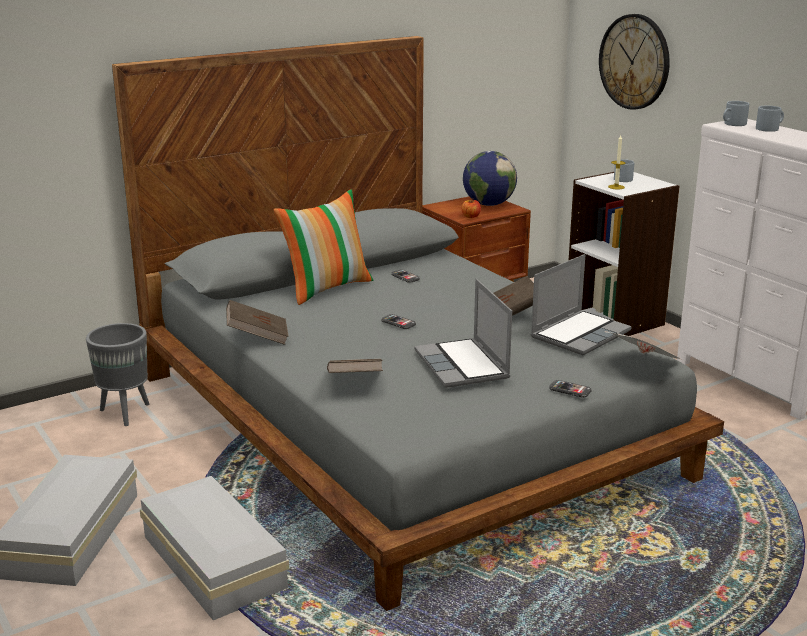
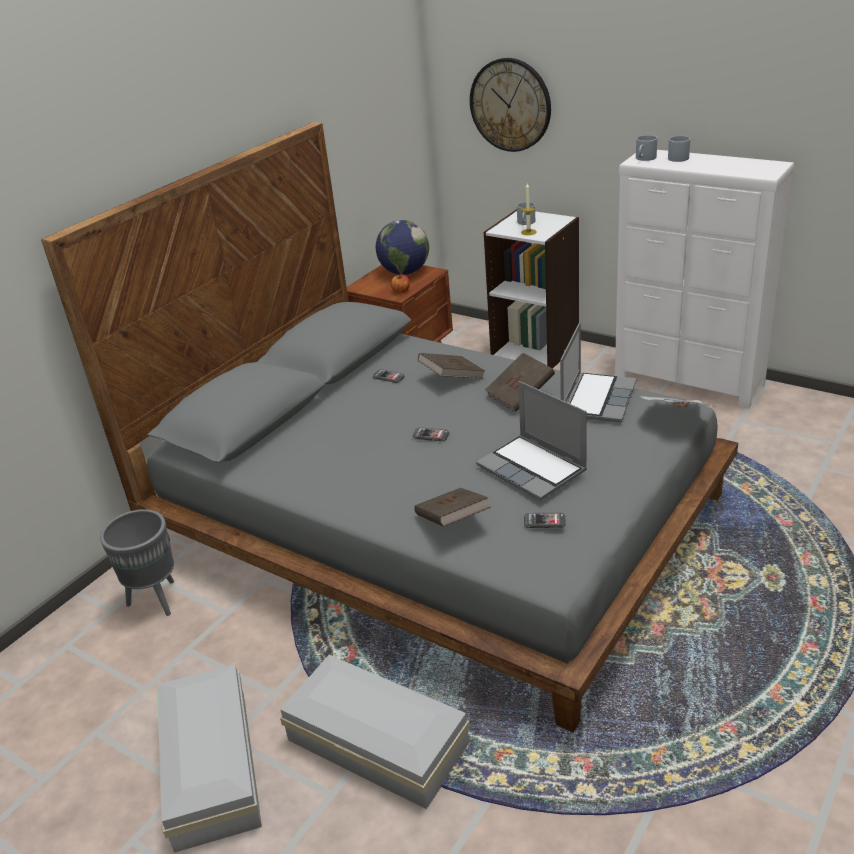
camera: 20 degrees left, 10 degrees up
(257, 337) = (308, 494): brown book -> brown book (452, 378)
(327, 288) = (324, 412): pillow -> none
(570, 390) = (642, 466): phone -> phone (544, 521)

